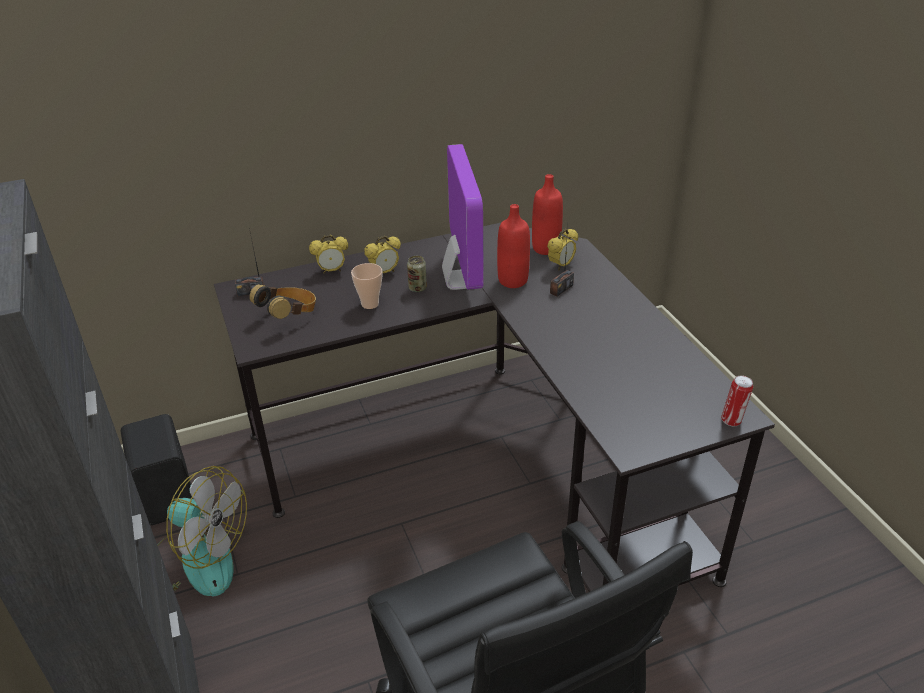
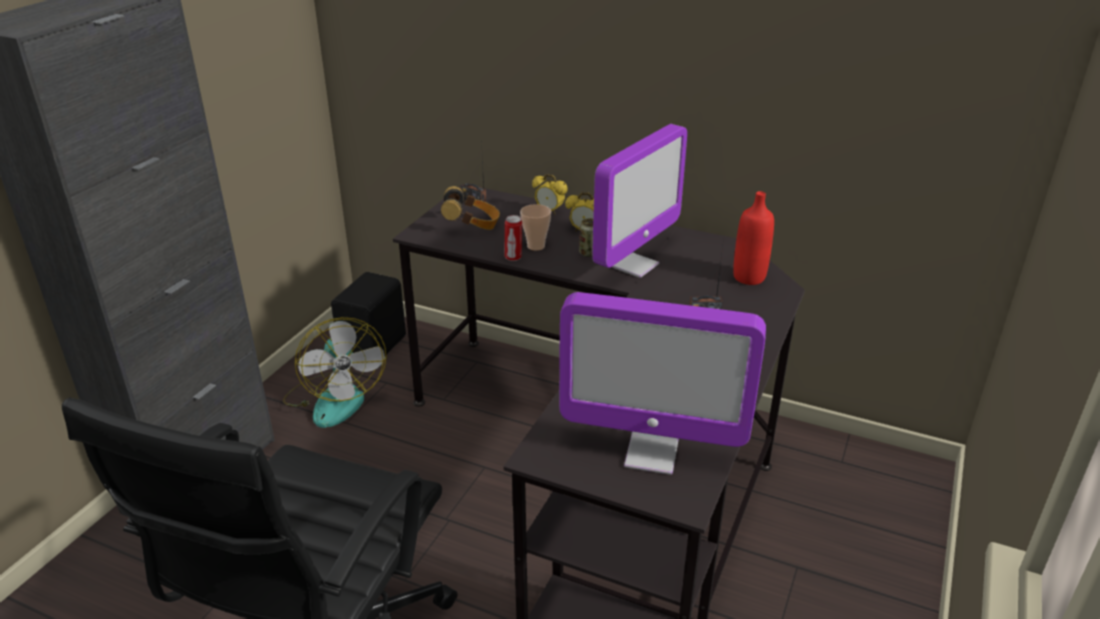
camera: 45 degrees right, 5 degrees down
(513, 281) = (673, 286): red bottle -> none
(561, 266) = (738, 297): alarm clock -> none
(681, 400) = (651, 453): none -> monitor
(732, 420) = (667, 498): can -> can (513, 257)

